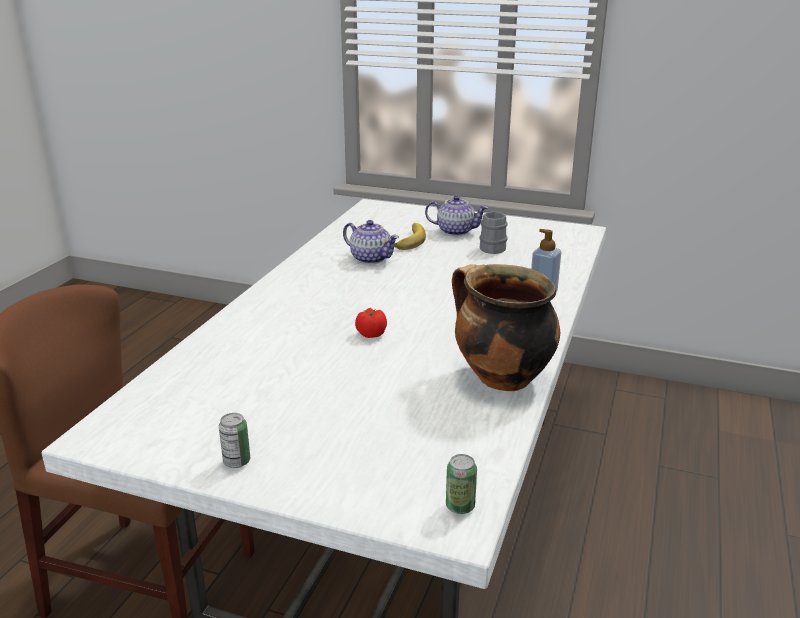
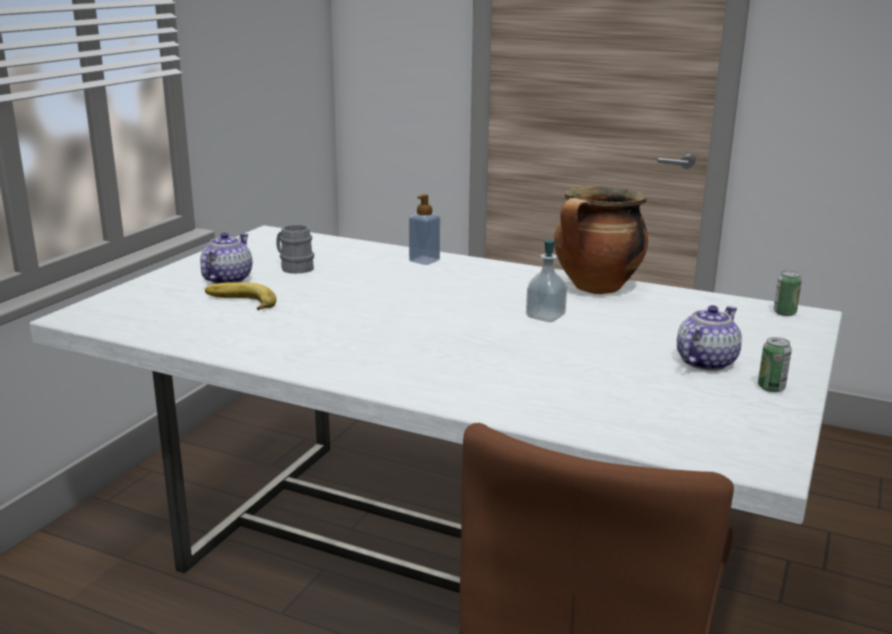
camera: 85 degrees left, 5 degrees down
(370, 258) = (291, 323): teapot -> teapot (705, 362)
(371, 334) = (509, 330): tomato -> none
(407, 350) = (545, 316): none -> soap dispenser

